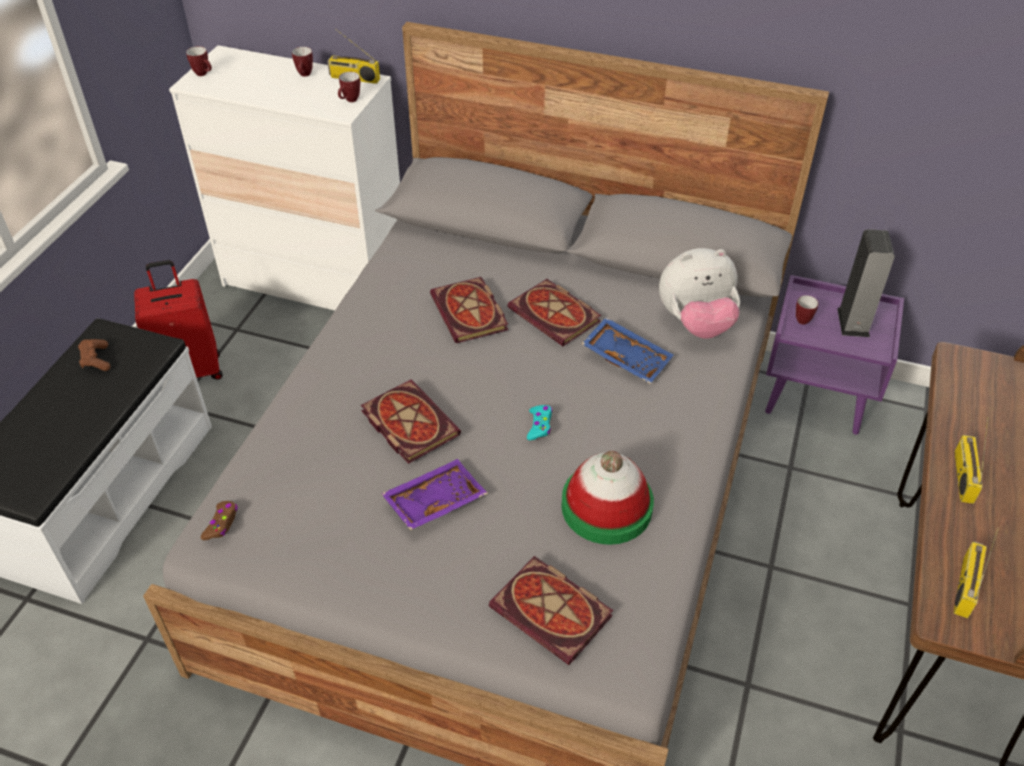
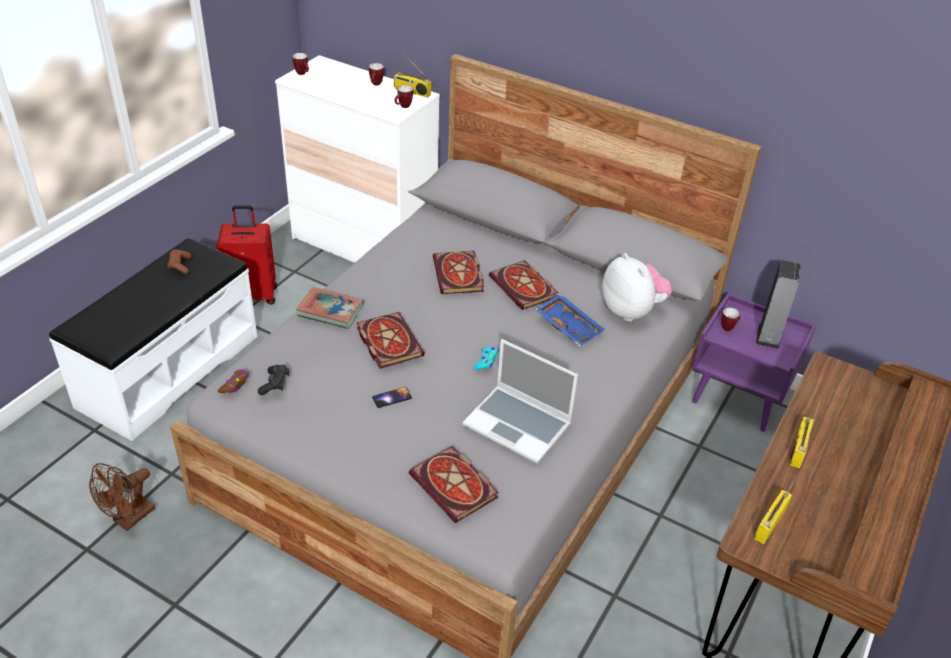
camera: 10 degrees right, 5 degrees down
(107, 716) = (129, 519): none -> brown fan
(276, 513) = (275, 384): none -> black game controller
(319, 393) = (330, 311): none -> book
(434, 500) = (392, 397): purple tray -> phone
(606, 507) = (519, 425): hat -> laptop
(696, 323) = (631, 311): plush toy -> plush toy turned 120 degrees counterclockwise

